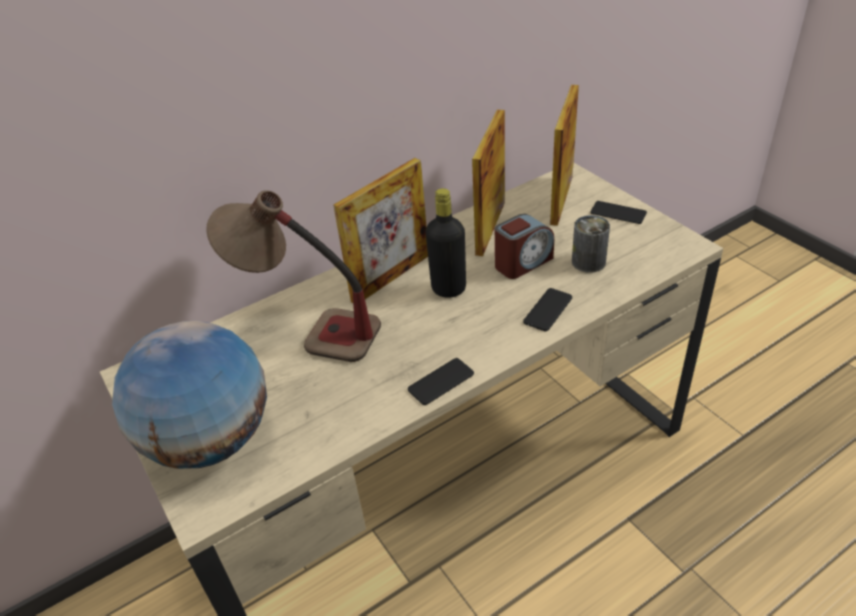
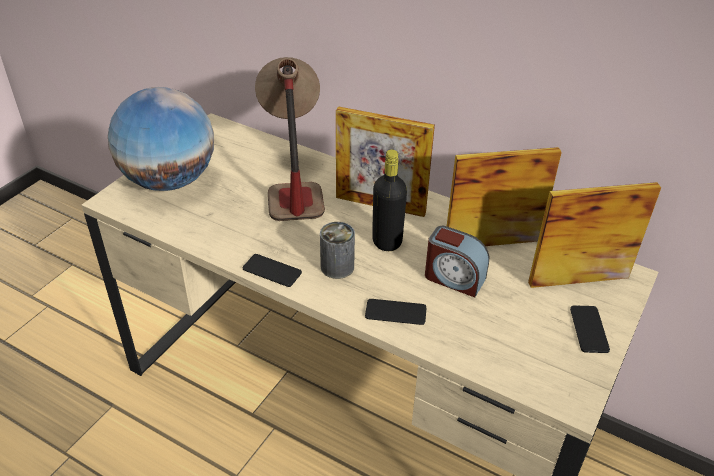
camera: 60 degrees right, 0 degrees up
(588, 262) = (486, 324): can -> can (337, 266)

